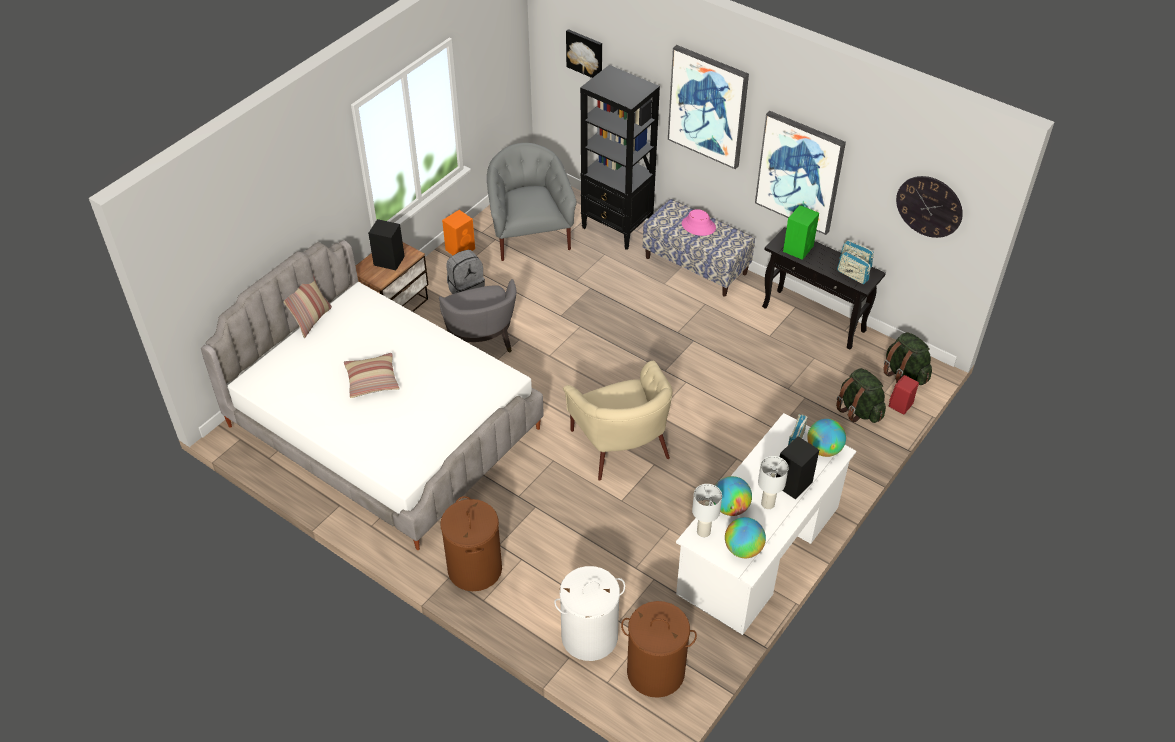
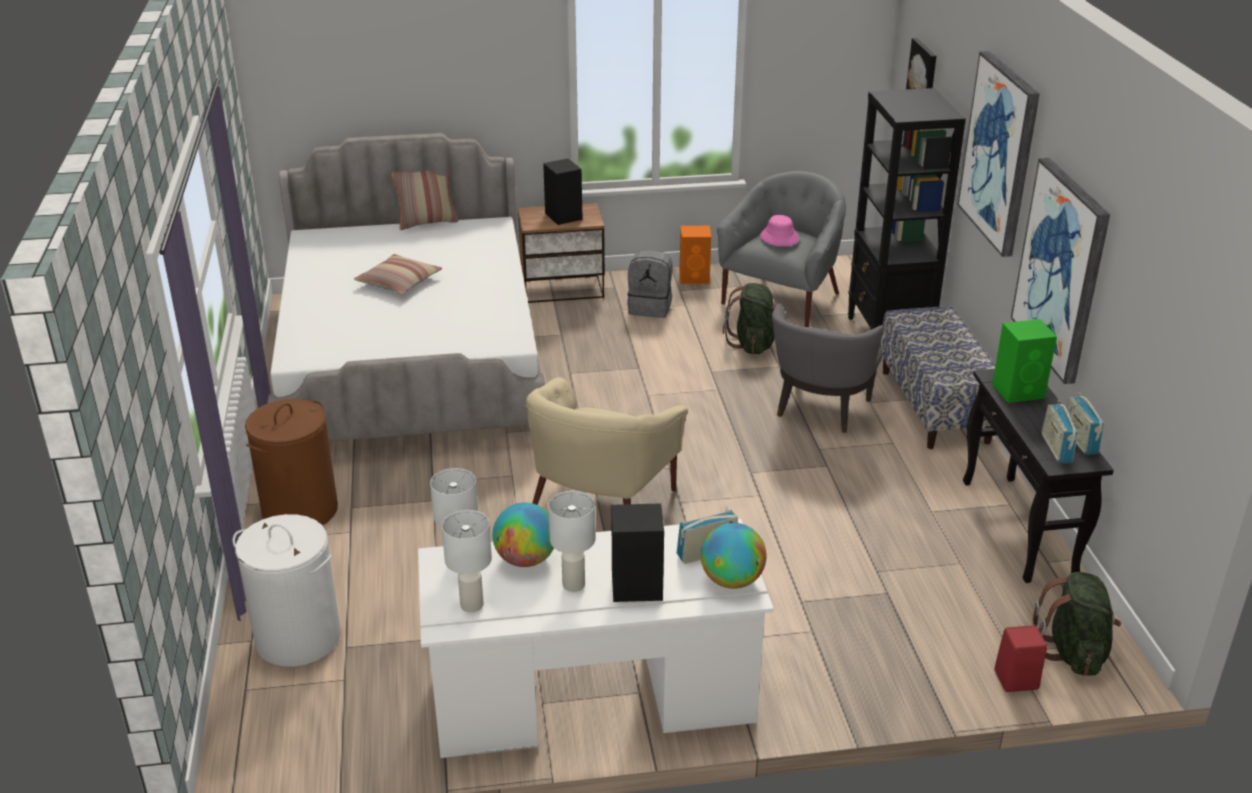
camera: 45 degrees right, 15 degrees down
(481, 343) = (597, 352): grey armchair -> grey armchair (820, 409)
(655, 672) = (302, 719): brown laundry basket -> none
(698, 226) = (947, 341): pink hat -> pink hat (779, 238)
(743, 549) = (472, 604): globe -> white table lamp
(859, 410) = (944, 648): green backpack -> green backpack (753, 344)
(929, 206) = (1179, 347): wall clock -> none

